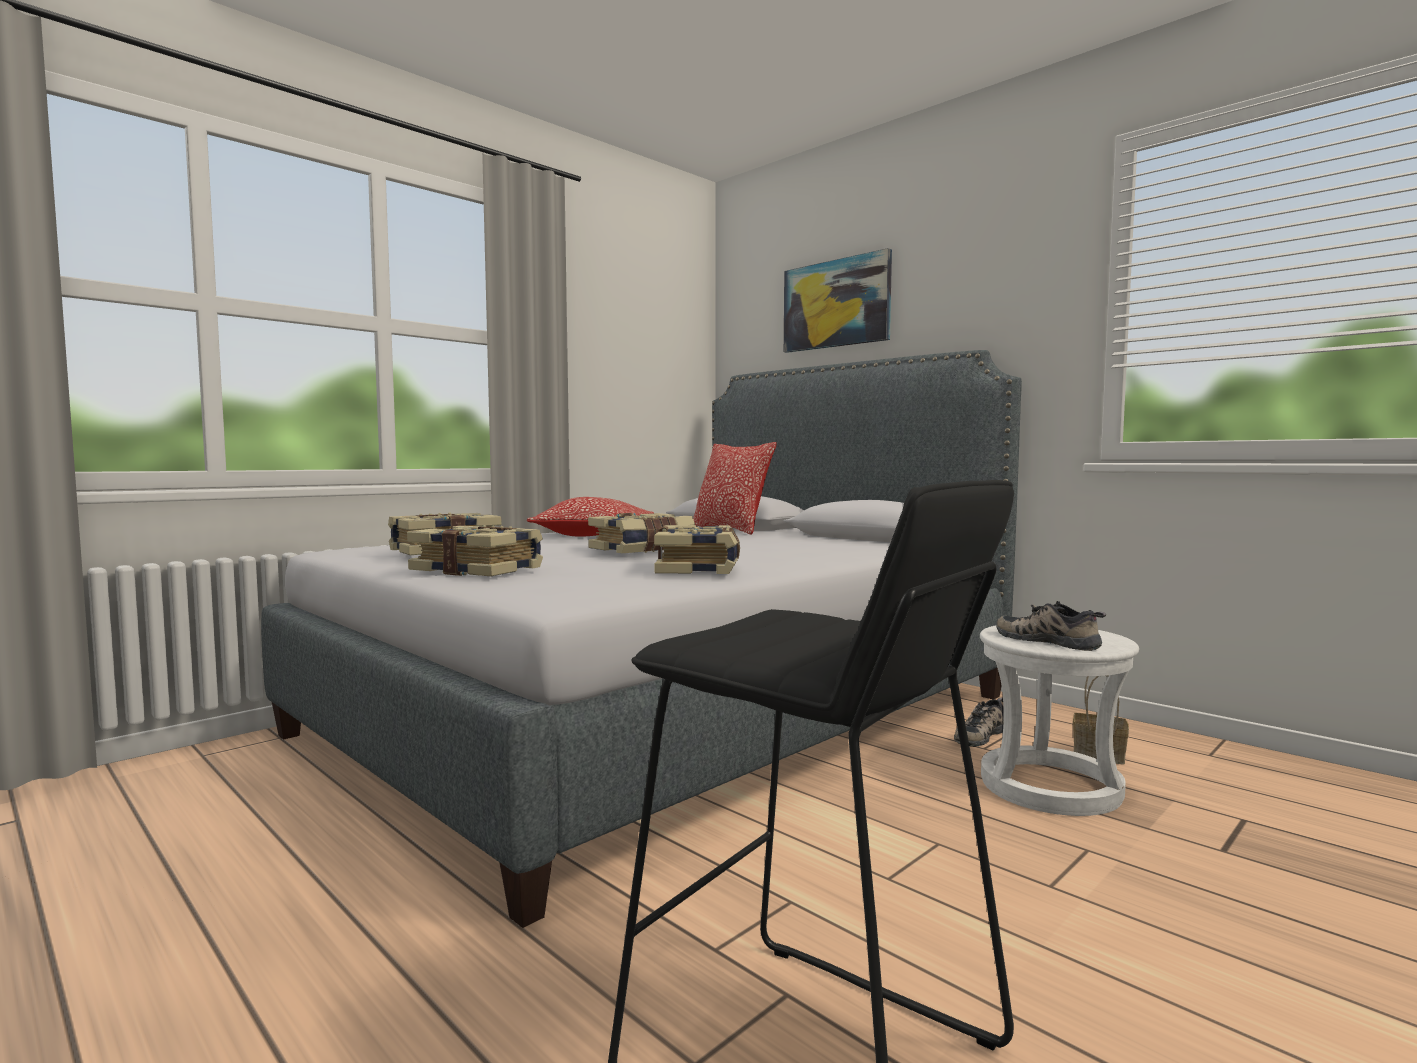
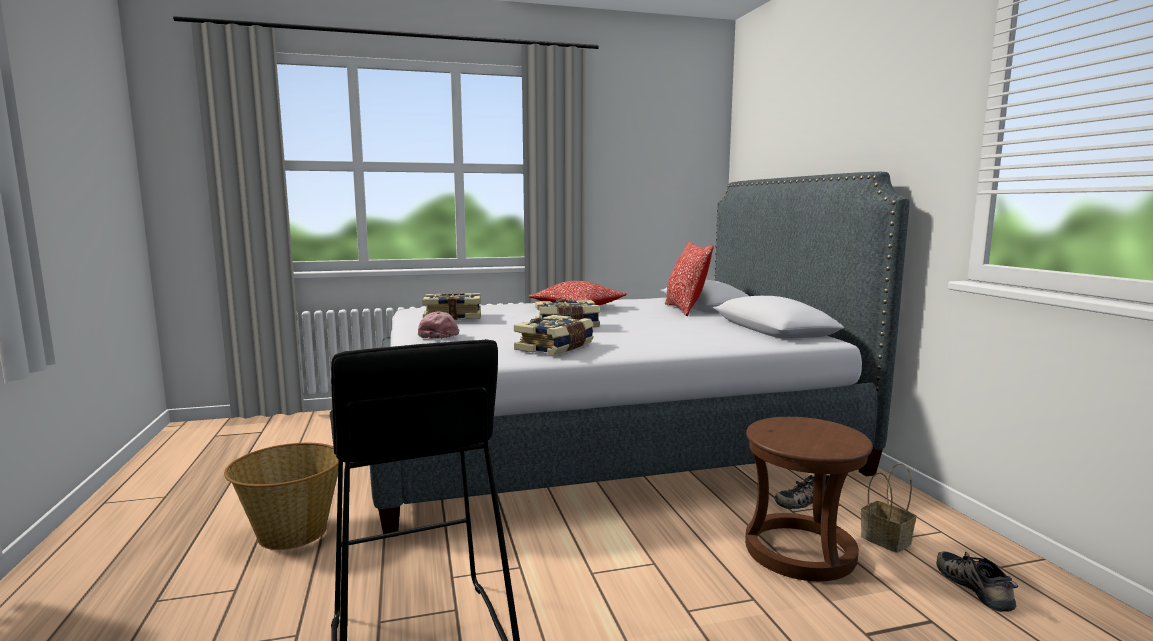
camera: 30 degrees right, 5 degrees up
(320, 977) = (291, 532): none -> basket
(478, 570) = (438, 334): book -> pink cap
(836, 304) = (799, 124): picture -> none
(1049, 640) = (793, 436): shoe -> shoe (976, 587)
(1050, 786) = (800, 551): white stool -> brown stool

